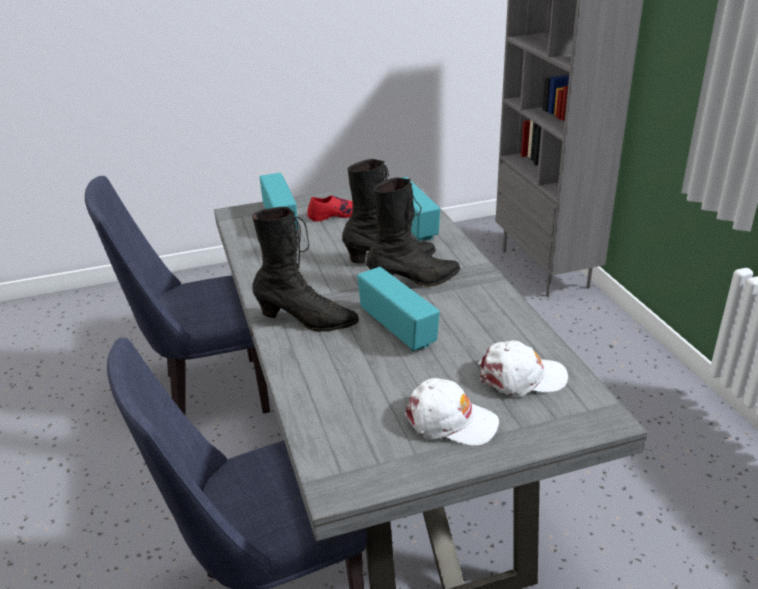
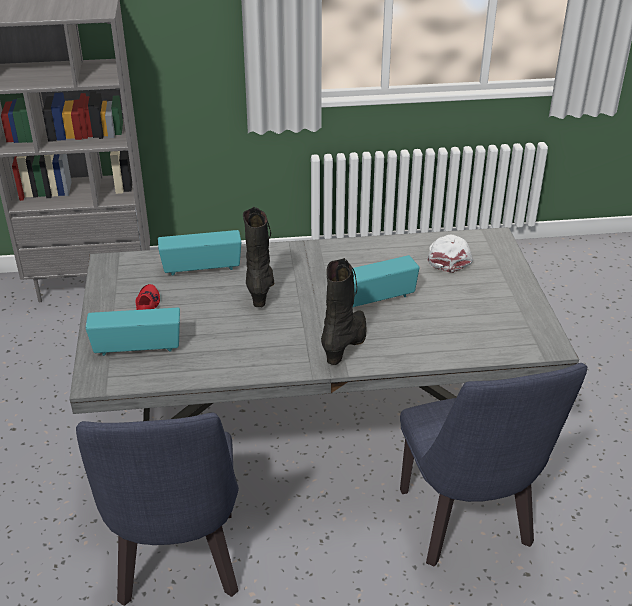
camera: 80 degrees left, 5 degrees up
(415, 282) = (304, 281): black boot -> none
(450, 421) = (490, 293): white cap -> none

